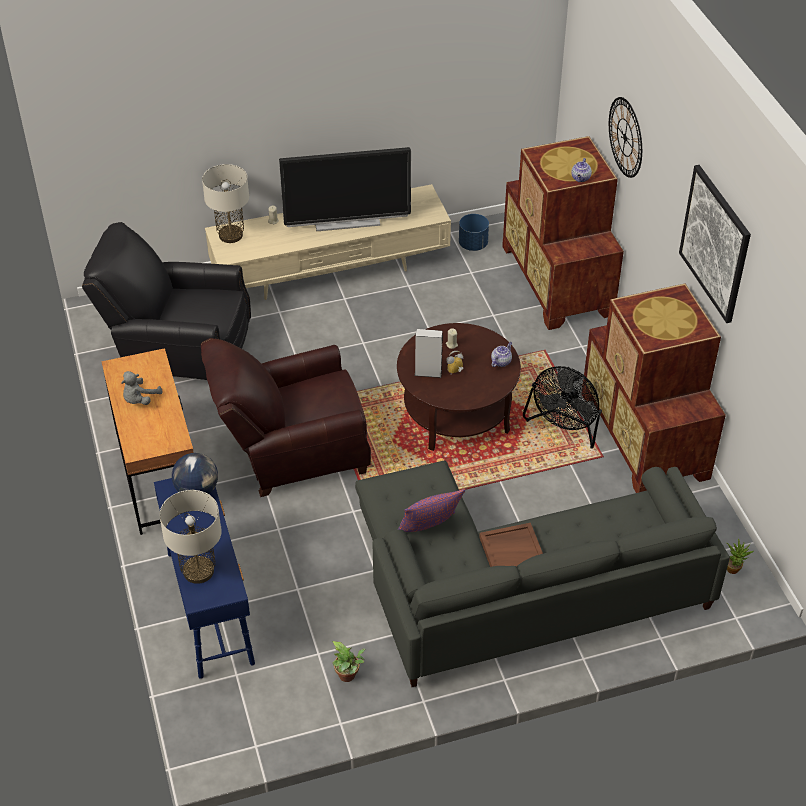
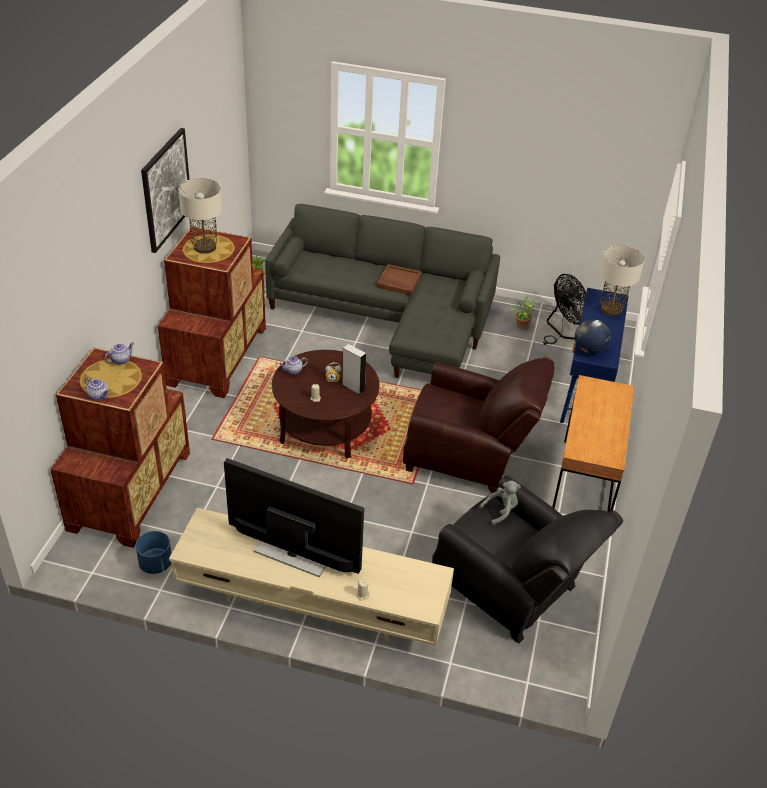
camera: 150 degrees left, 5 degrees down
(140, 399) = (604, 424): grey plush toy -> grey plush toy (501, 511)
(231, 235) = (417, 599): table lamp -> table lamp (204, 247)
(429, 530) = (438, 310): purple pillow -> none
(557, 148) = (99, 396): none -> teapot
(563, 424) = (260, 386): black fan -> black fan (562, 329)
(625, 137) = (84, 304): wall clock -> none

